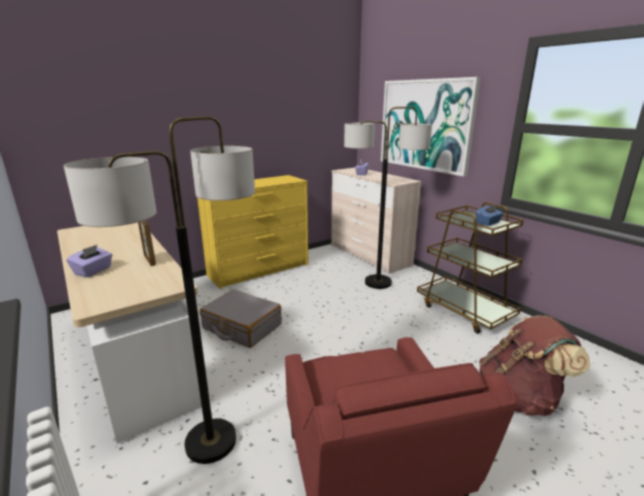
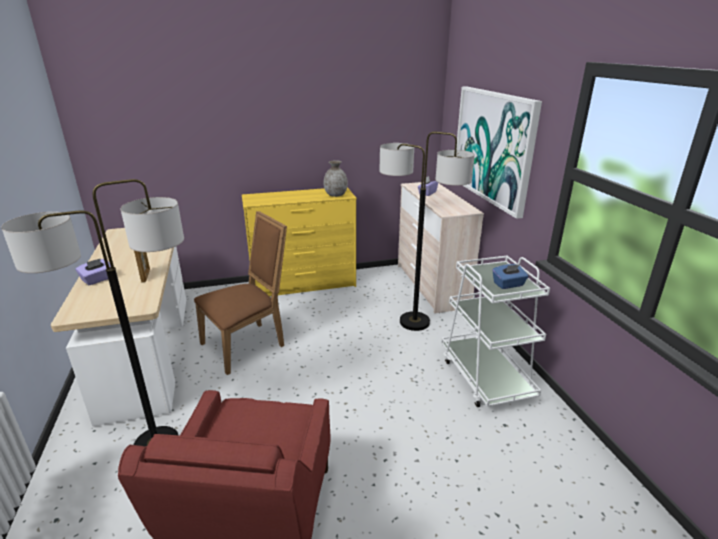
camera: 20 degrees right, 5 degrees up
(242, 327) = (248, 344): grey suitcase -> brown chair
(287, 180) = (335, 195): none -> grey vase
(464, 311) = (485, 377): brown cart -> white cart
(519, 397) = (461, 489): brown backpack -> none

